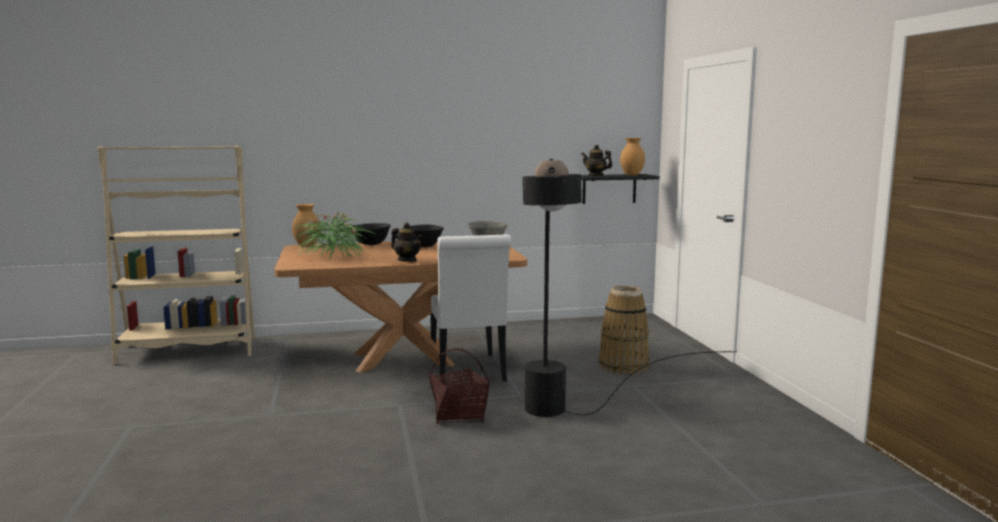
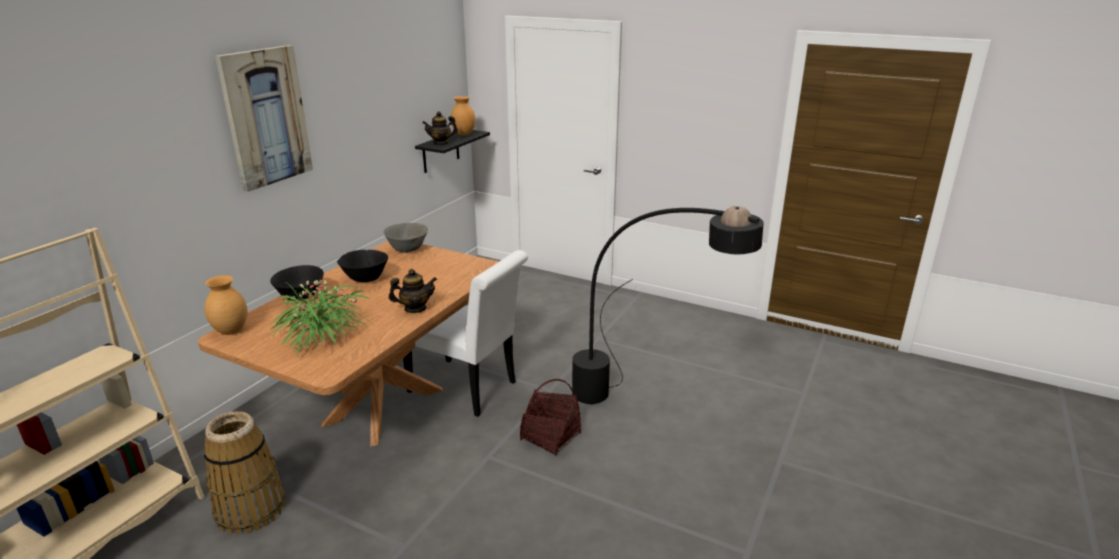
camera: 50 degrees left, 15 degrees up
(411, 115) = (266, 117): none -> picture
(623, 366) = (558, 322): basket -> basket (250, 509)

